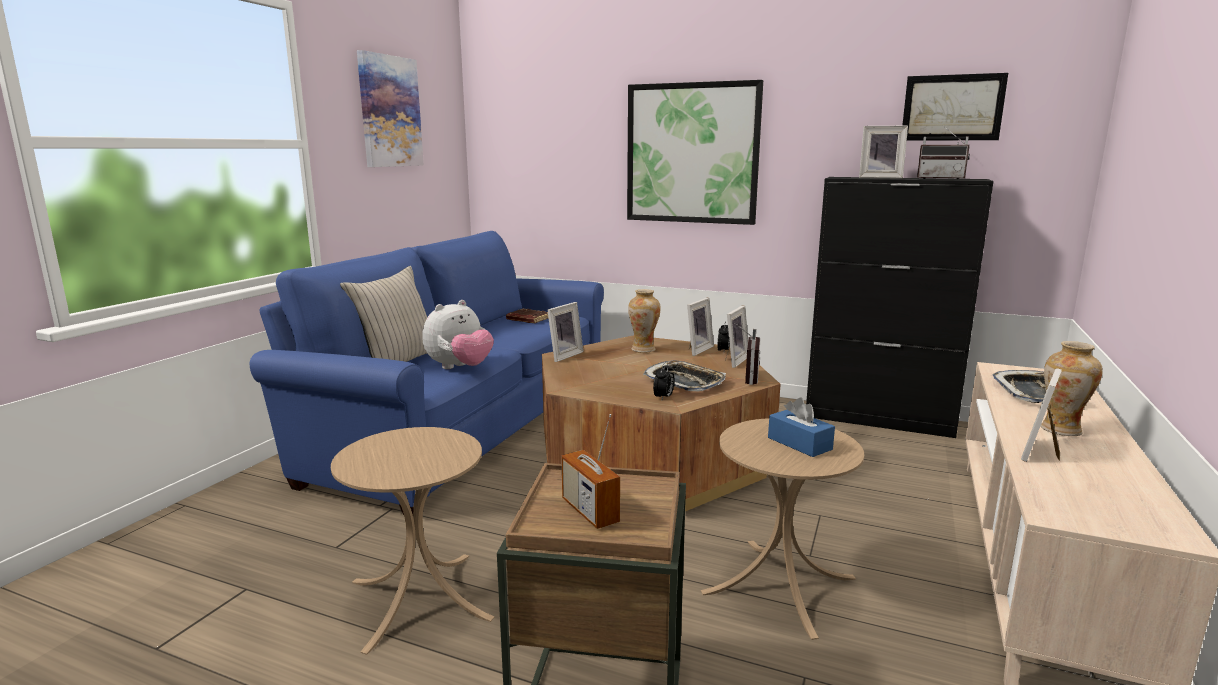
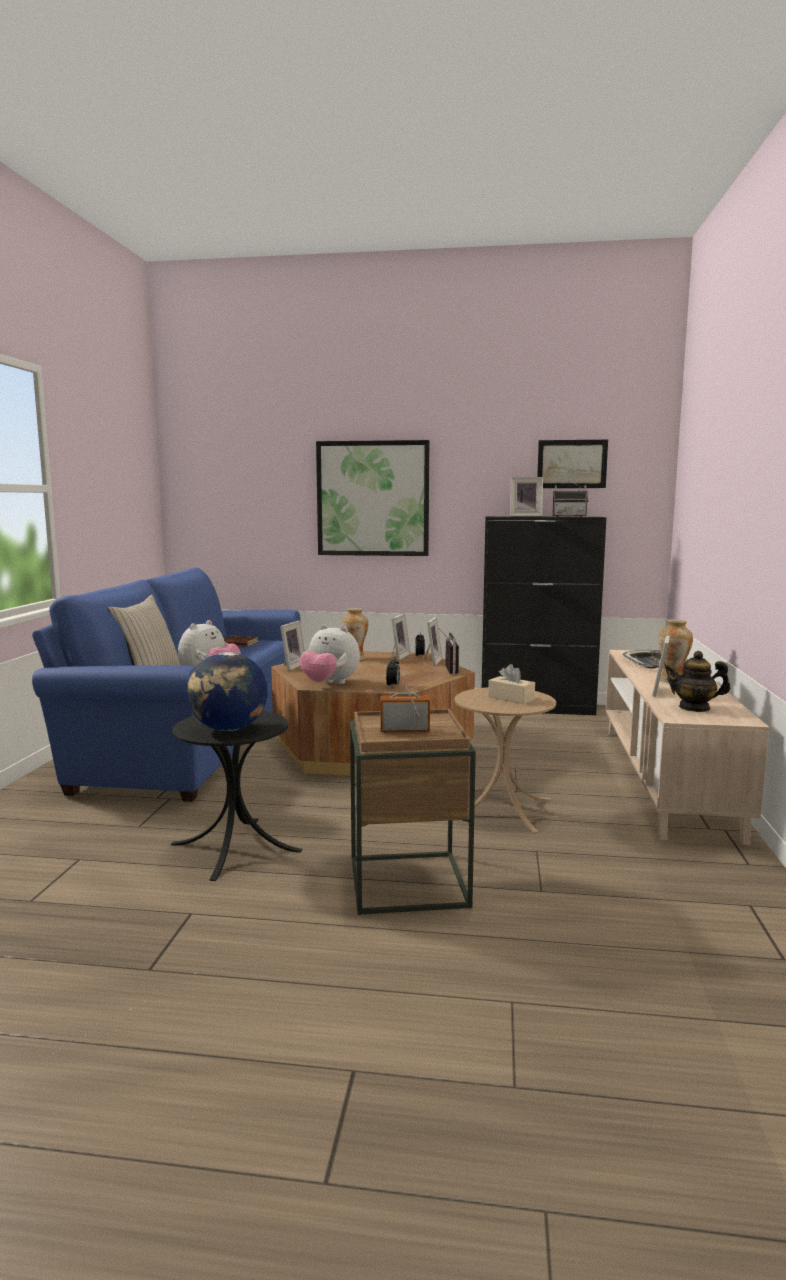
camera: 15 degrees left, 5 degrees down
(389, 112) = (106, 461): picture -> none
(399, 463) = (229, 729): none -> globe
(420, 599) = (236, 847): beige side table -> black side table
(589, 388) = (330, 684): none -> plush toy
(590, 511) = (404, 730): radio -> radio turned 135 degrees clockwise
(684, 382) = (402, 676): tray -> none
(799, 443) = (511, 698): blue tissue box -> beige tissue box
(1088, 494) = (694, 708): none -> teapot

